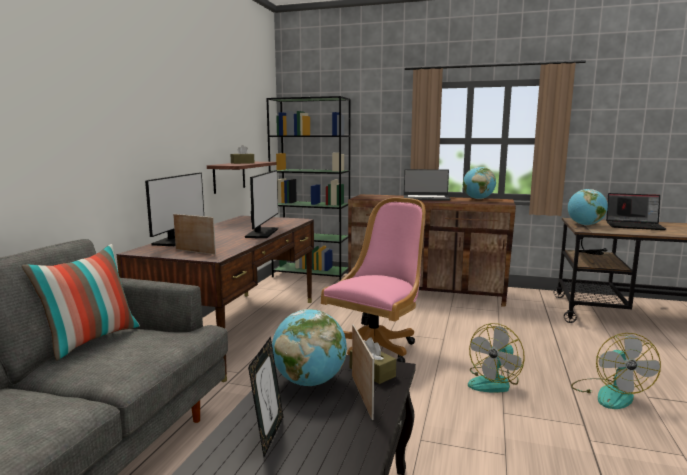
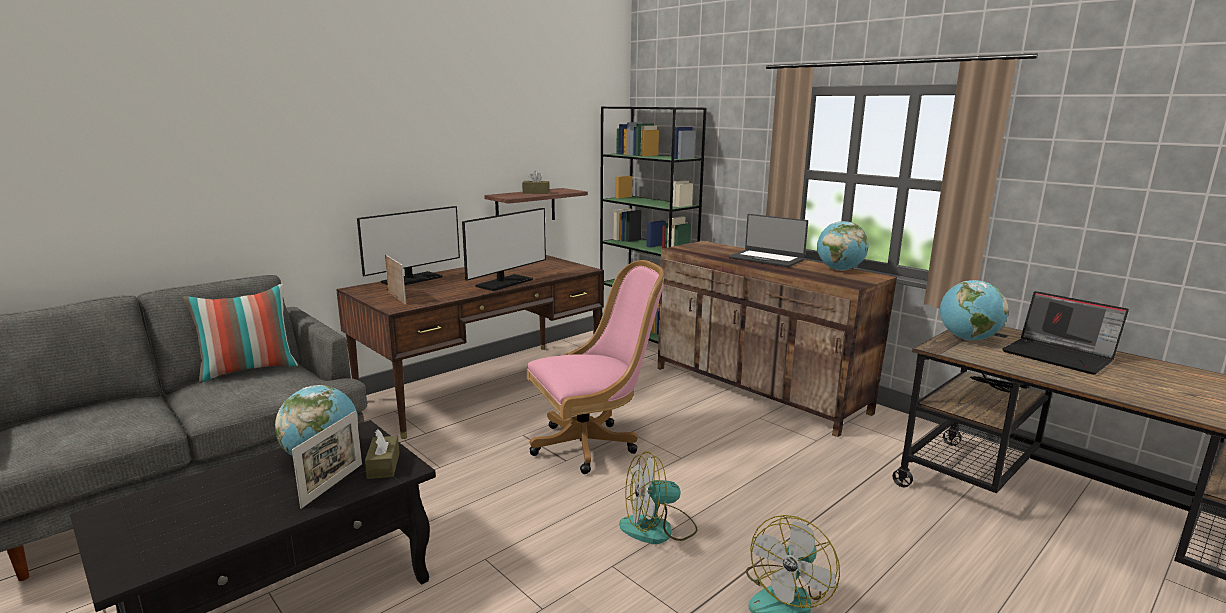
camera: 30 degrees right, 5 degrees up
(268, 435) = (217, 491): picture frame -> none

